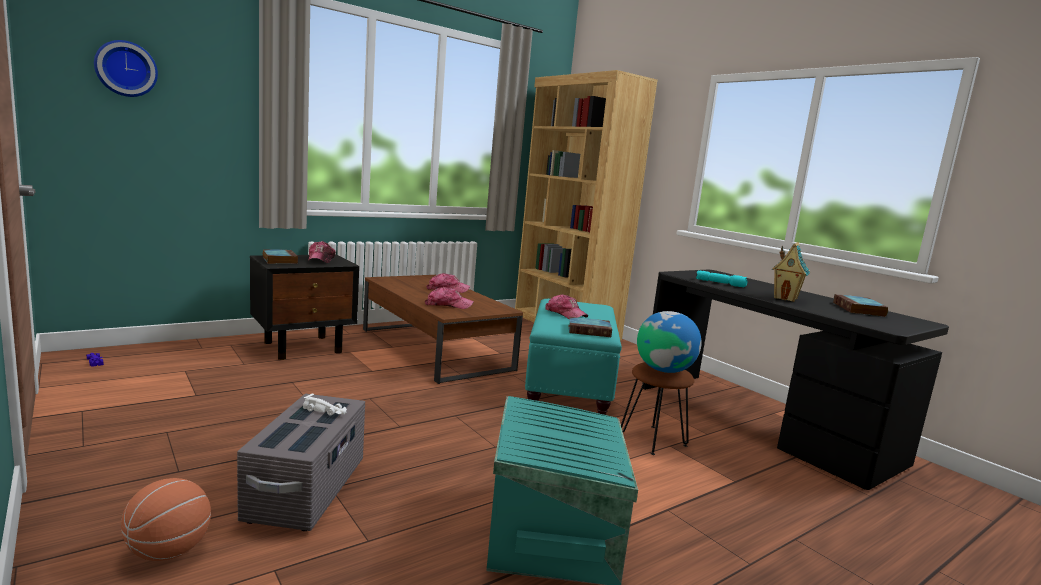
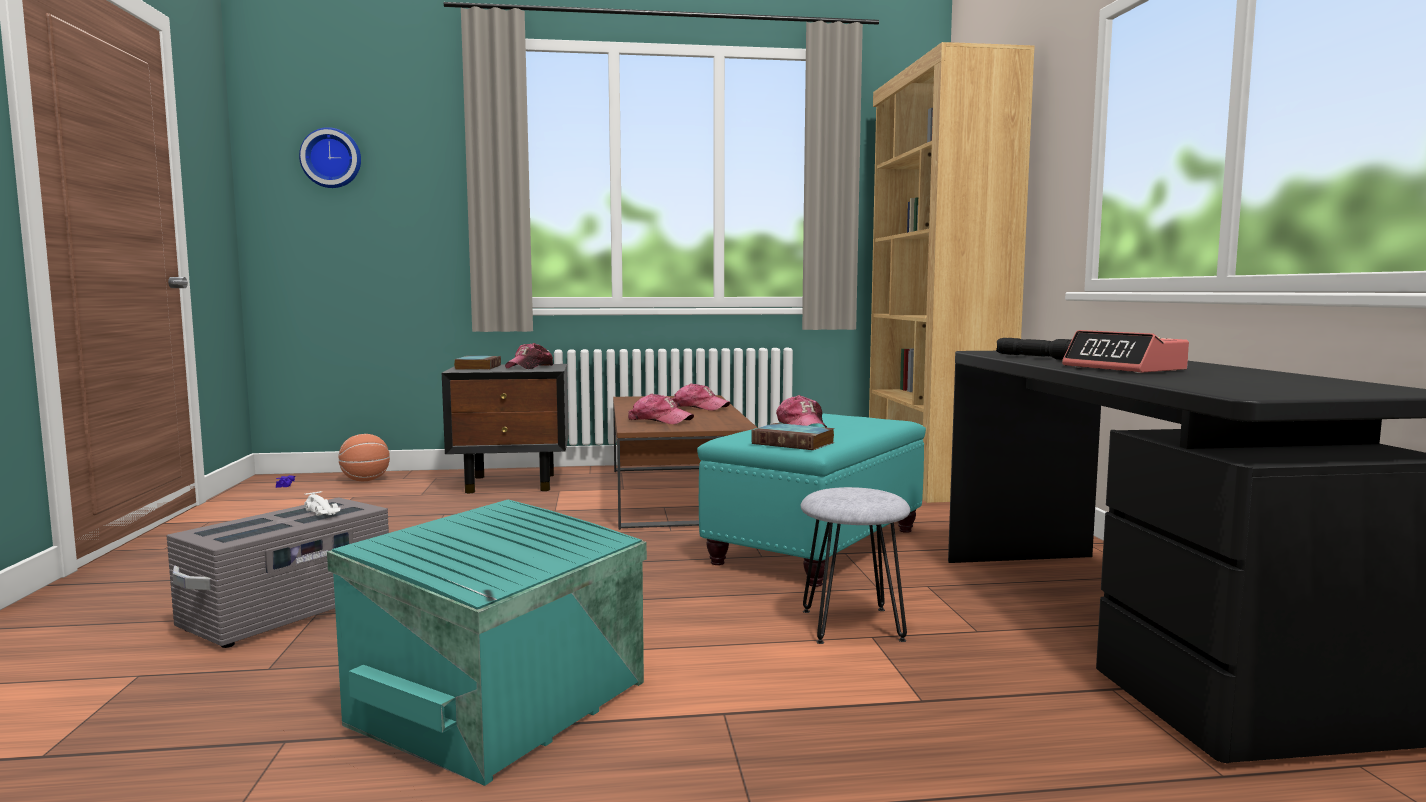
camera: 30 degrees right, 5 degrees down
(168, 551) = (83, 641): basketball -> basketball (365, 480)
(652, 439) = (852, 625): brown stool -> grey stool
(664, 370) = (851, 496): globe -> none
(721, 283) = (1039, 358): turquoise flashlight -> black flashlight
(785, 298) = (1124, 368): toy house -> alarm clock
(859, 310) = (1273, 379): book -> none

